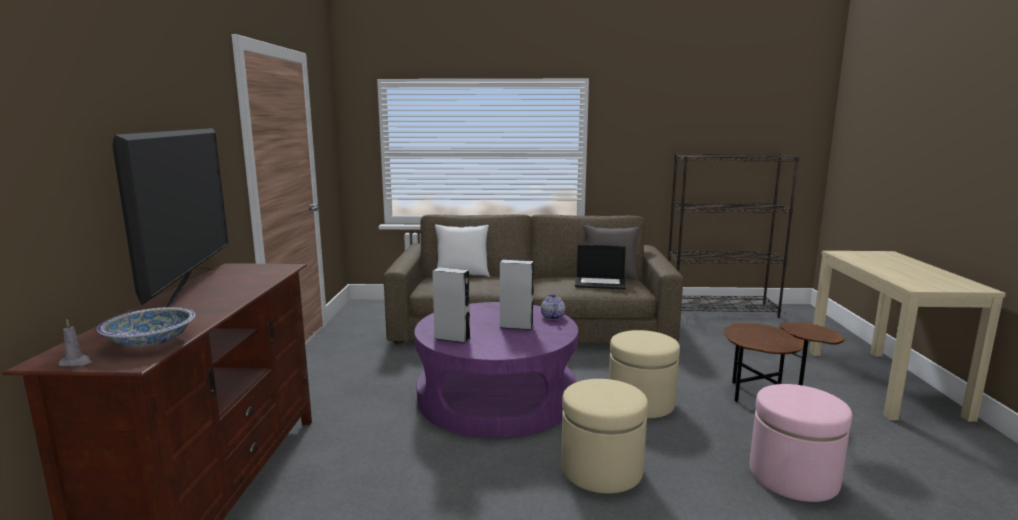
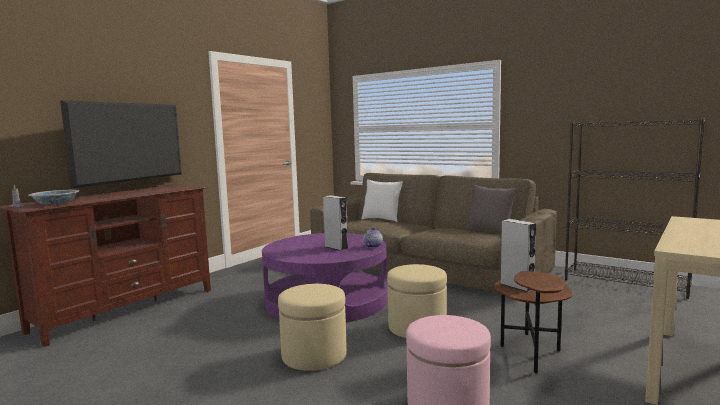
camera: 35 degrees right, 5 degrees down
(452, 338) = (284, 247): grey speaker -> grey speaker (517, 286)
(600, 283) = (464, 233): laptop -> none

